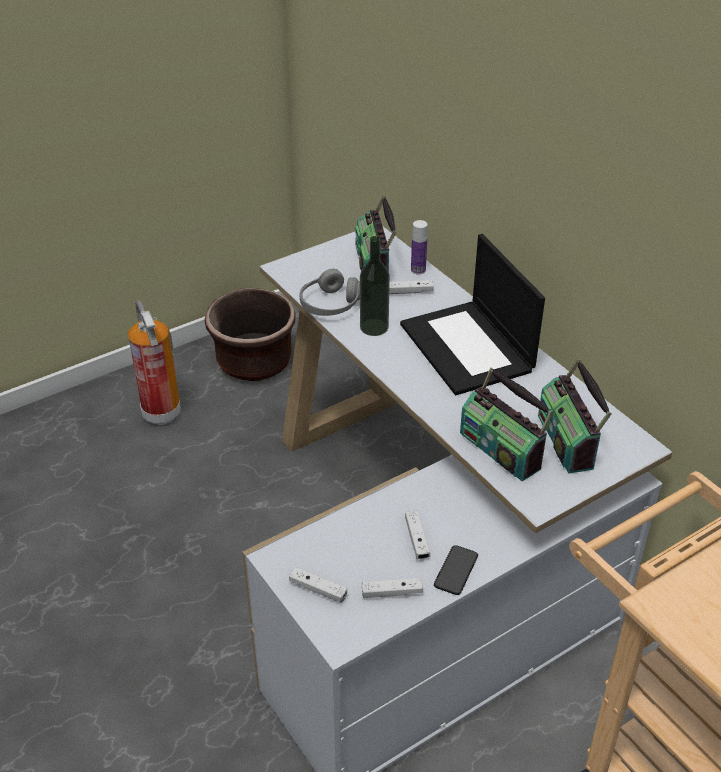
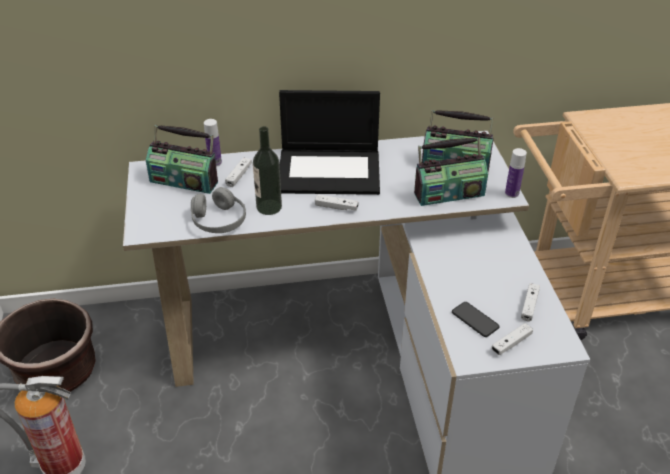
camera: 65 degrees left, 0 degrees up
(417, 539) = (483, 276): white game controller -> white game controller (336, 207)
(456, 571) = (521, 268): phone -> phone (475, 320)
(547, 505) = (511, 193): none -> bottle

